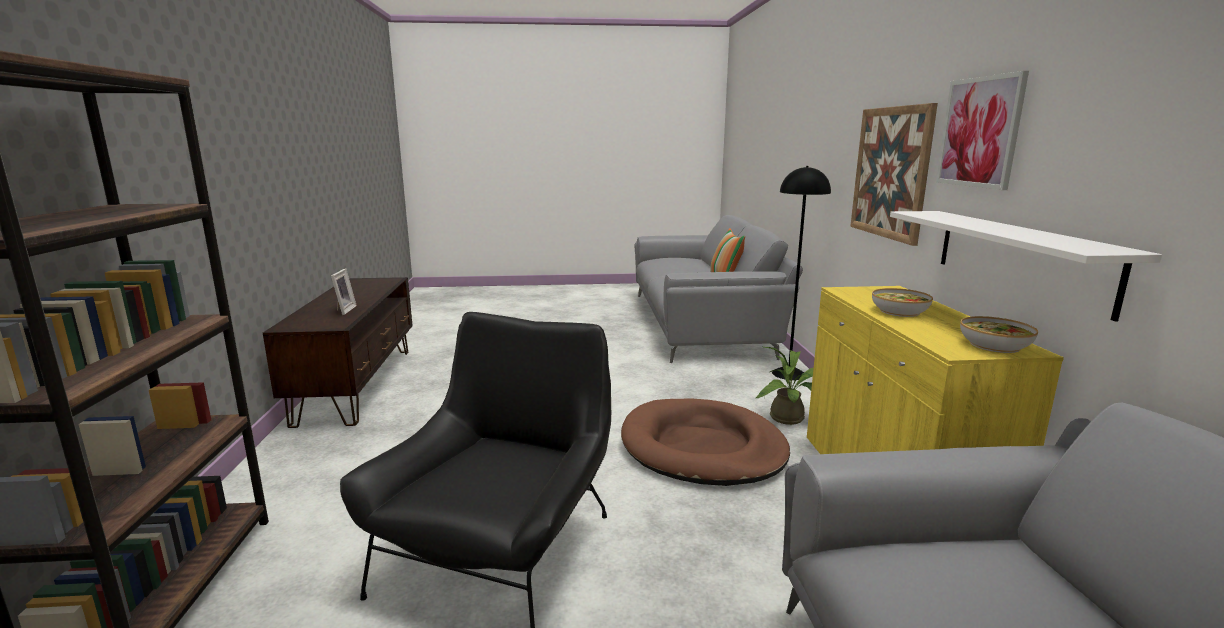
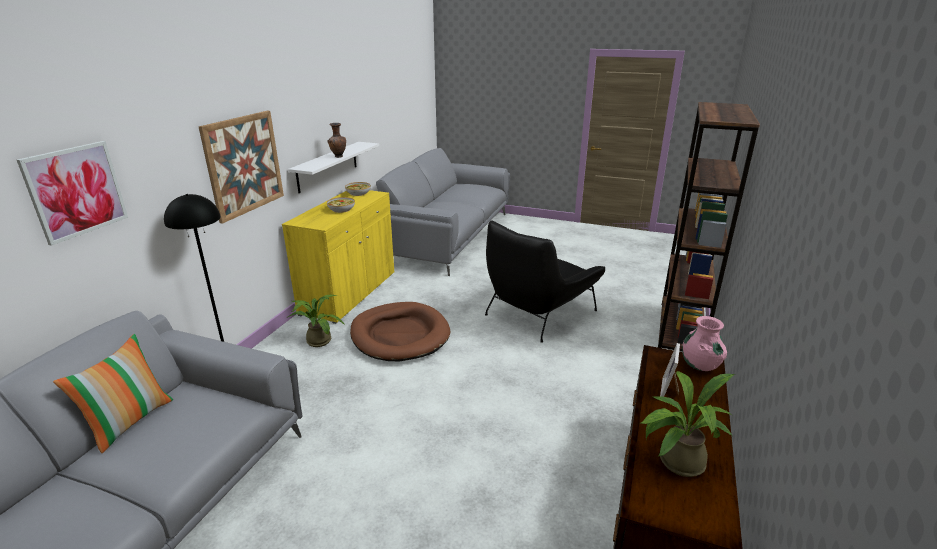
camera: 155 degrees left, 10 degrees up
(296, 325) = (700, 365): none -> pink vase
(364, 289) = (675, 462): none -> potted plant
(969, 225) = (338, 157): none -> brown vase
(980, 132) = (297, 121): picture -> picture (76, 191)

